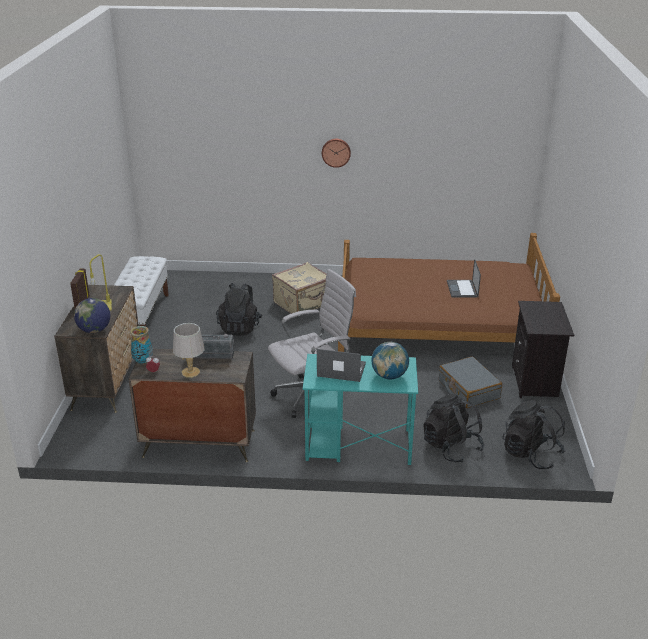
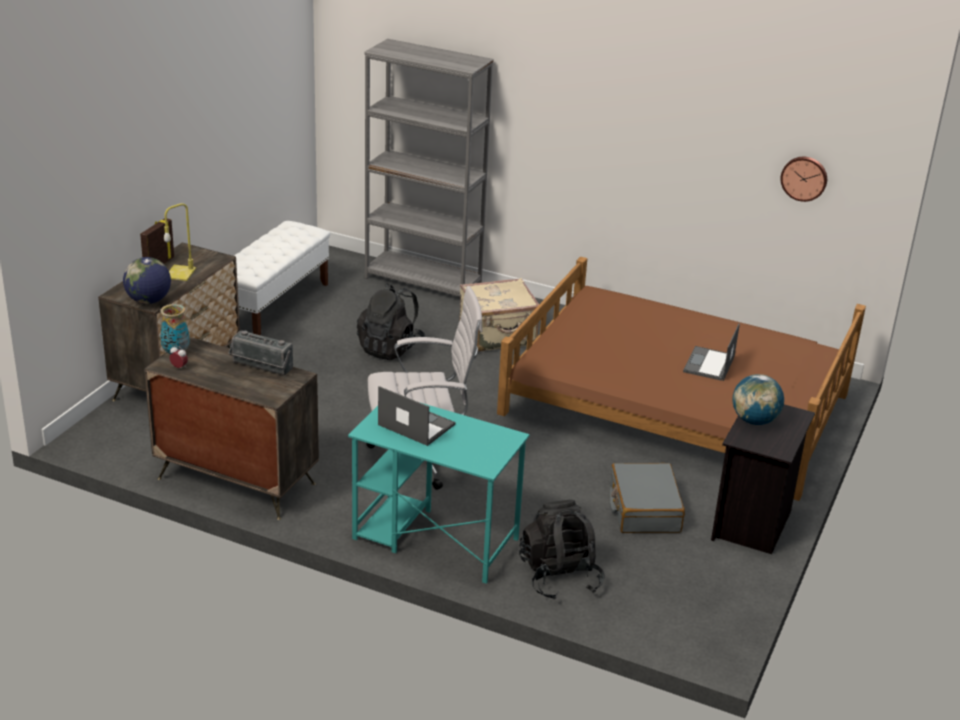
camera: 20 degrees right, 0 degrees up
(191, 372) = (222, 380): grey table lamp -> none
(230, 279) = (423, 281): none -> grey bookcase
(336, 152) = (588, 126): wall clock -> wall clock (804, 178)
(389, 376) = (472, 449): globe -> globe (754, 421)
(530, 454) = (665, 618): black backpack -> none

